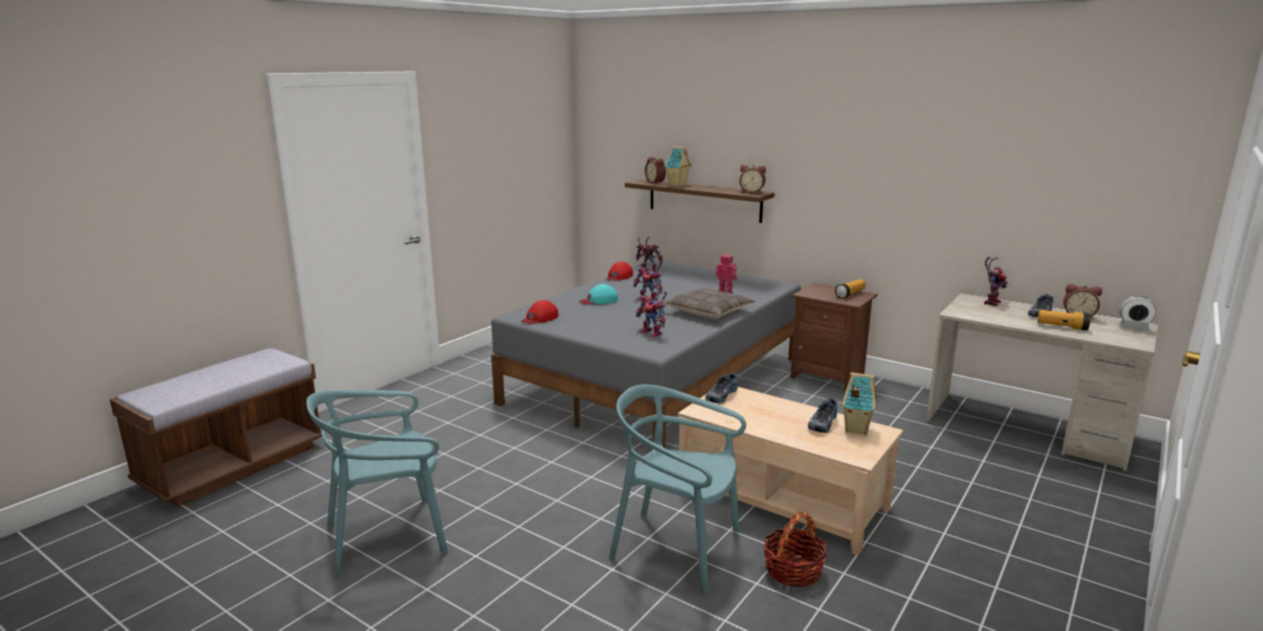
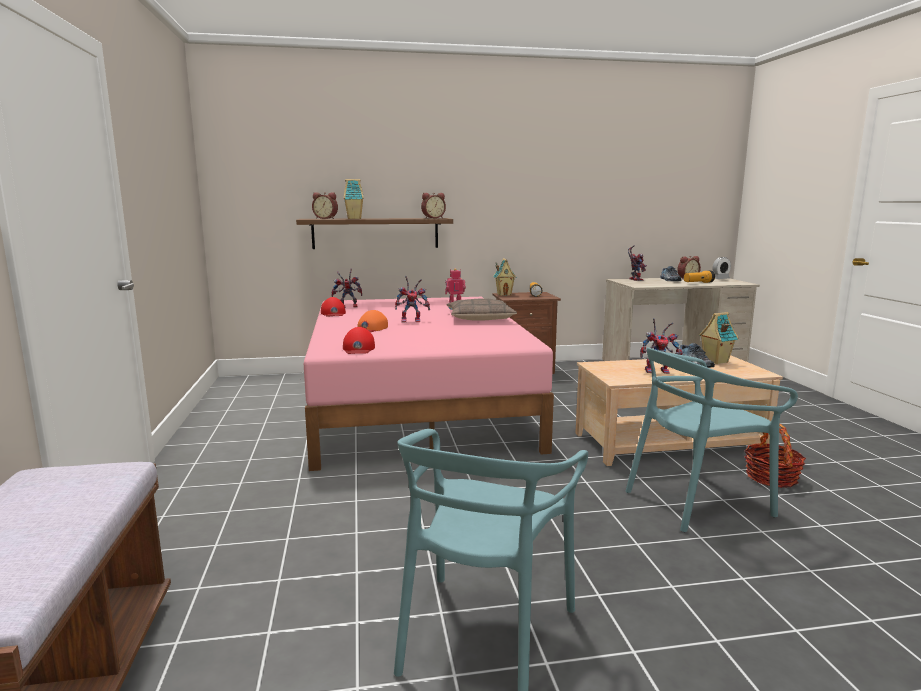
camera: 45 degrees left, 5 degrees down
(599, 300) = (371, 328): turquoise cap -> orange cap
(653, 333) = (487, 336): toy robot -> toy robot (658, 371)
(656, 380) = (417, 405): grey bed -> pink bed
(720, 395) = (600, 368): shoe -> none
(818, 287) = (504, 294): none -> toy house

